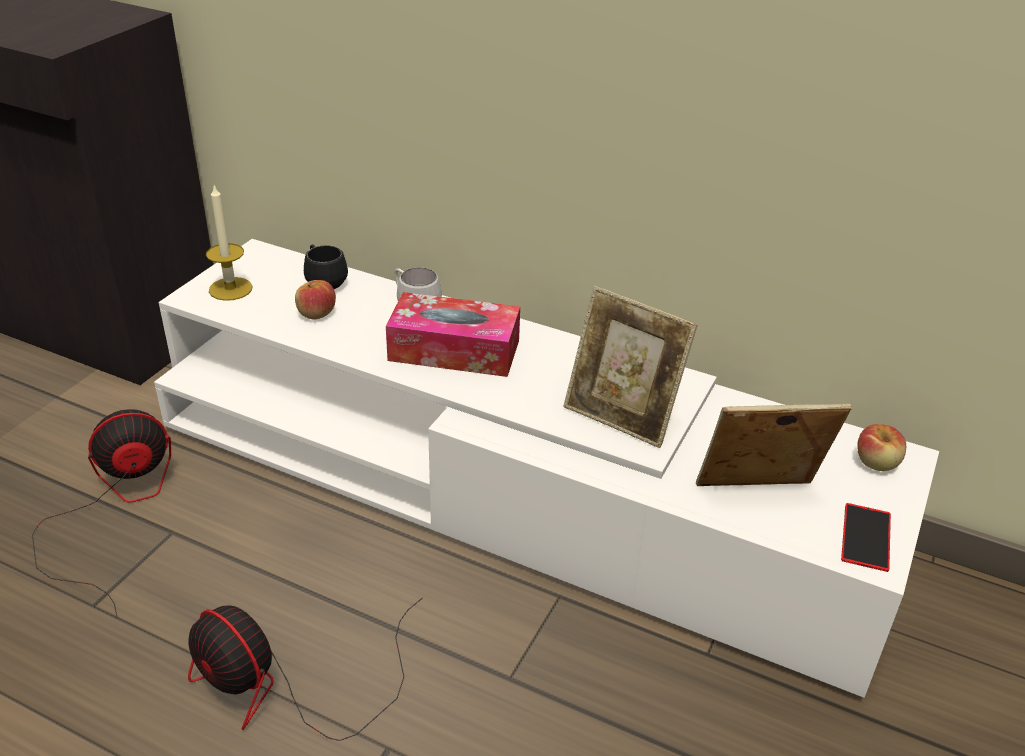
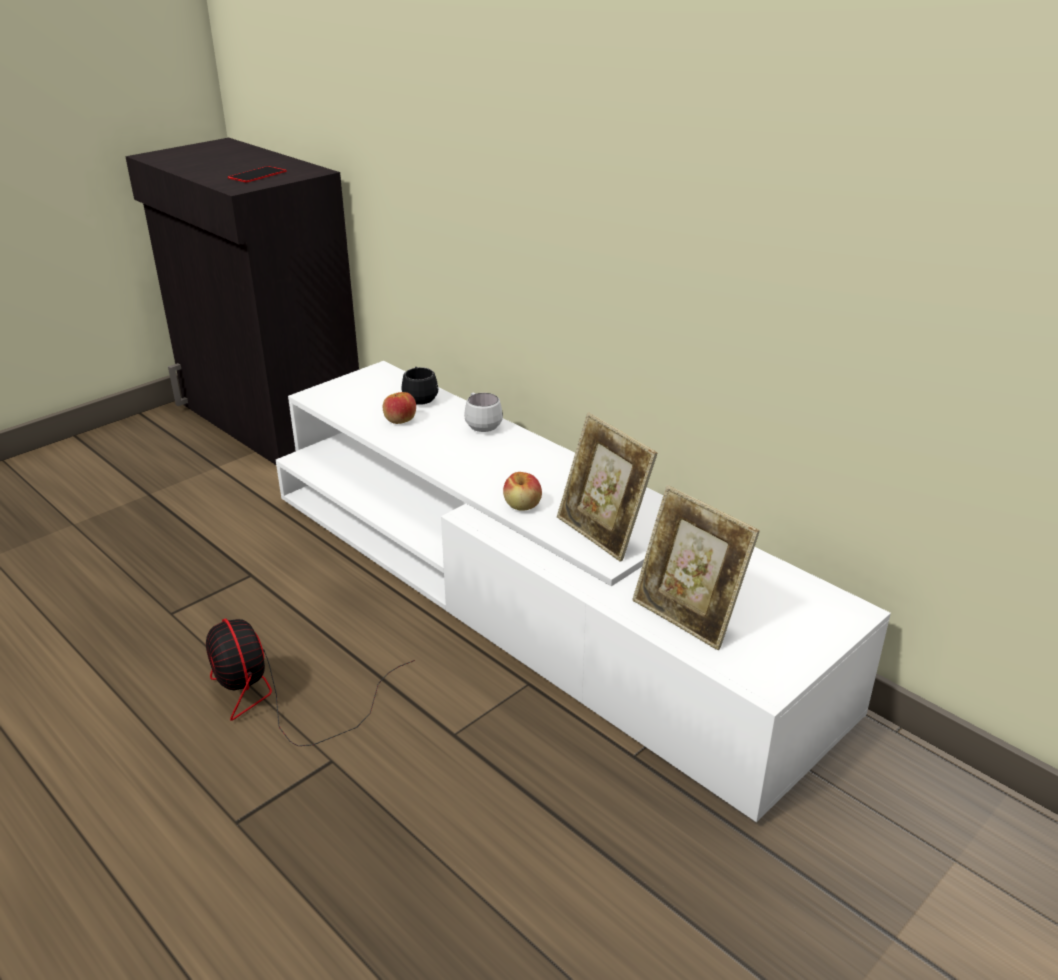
camera: 20 degrees right, 5 degrees down
(115, 508) = (219, 551): fan -> none
(230, 289) = (345, 394): candle -> none
(454, 350) = (492, 462): tissue box -> none
(757, 498) = (687, 616): picture frame -> picture frame turned 150 degrees counterclockwise
(866, 537) = (769, 665): phone -> phone (257, 174)
(877, 463) = (820, 610): apple -> apple (522, 505)

